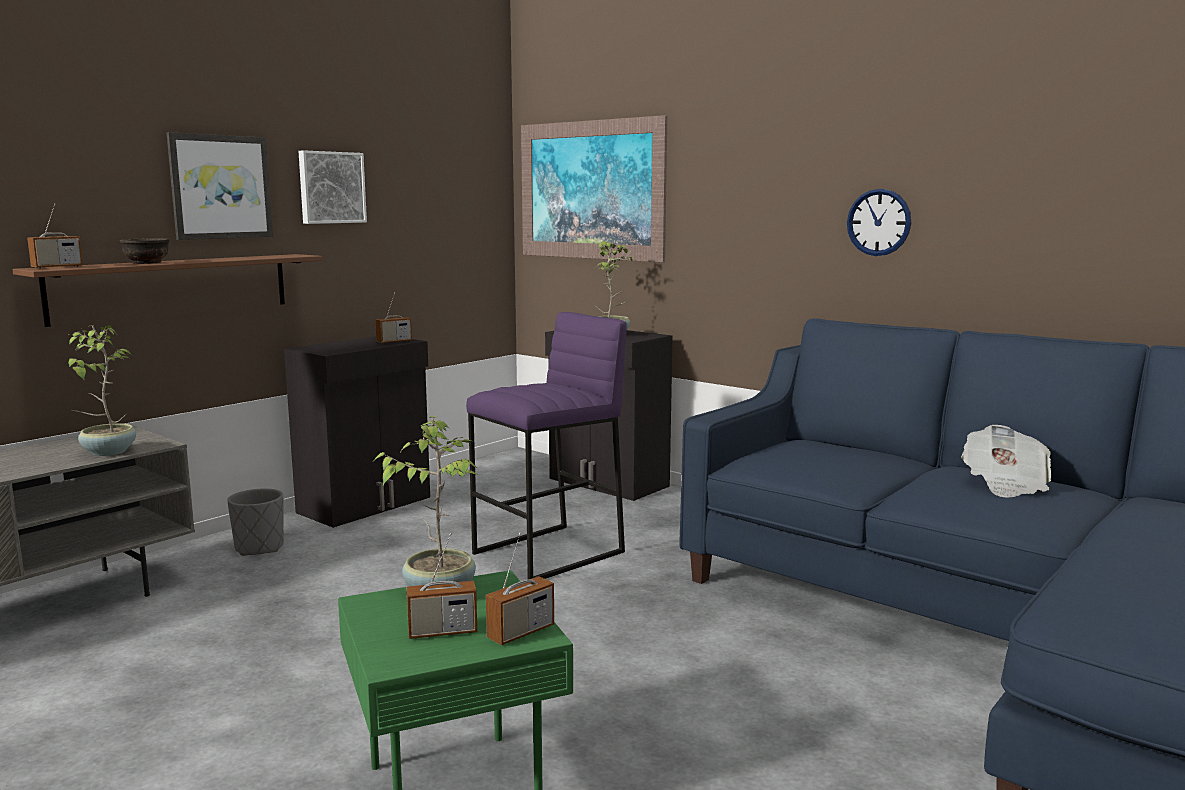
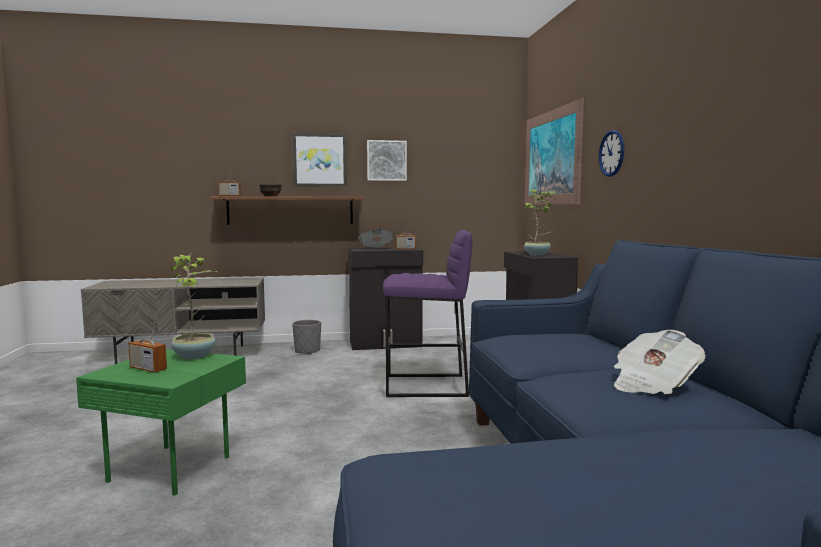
camera: 40 degrees right, 5 degrees down
(107, 452) = (225, 283): potted plant -> none
(343, 346) = (376, 248): none -> newspaper
(521, 632) = (169, 378): radio -> none
(878, 222) = (688, 159): wall clock -> wall clock (611, 153)

